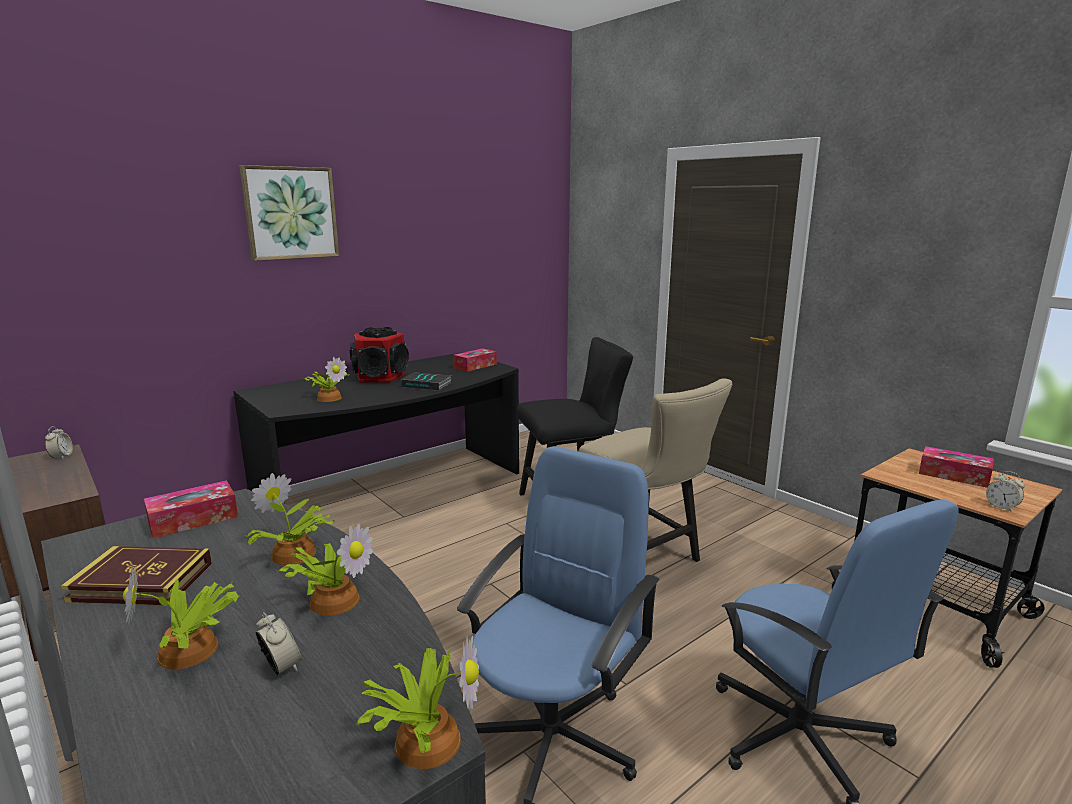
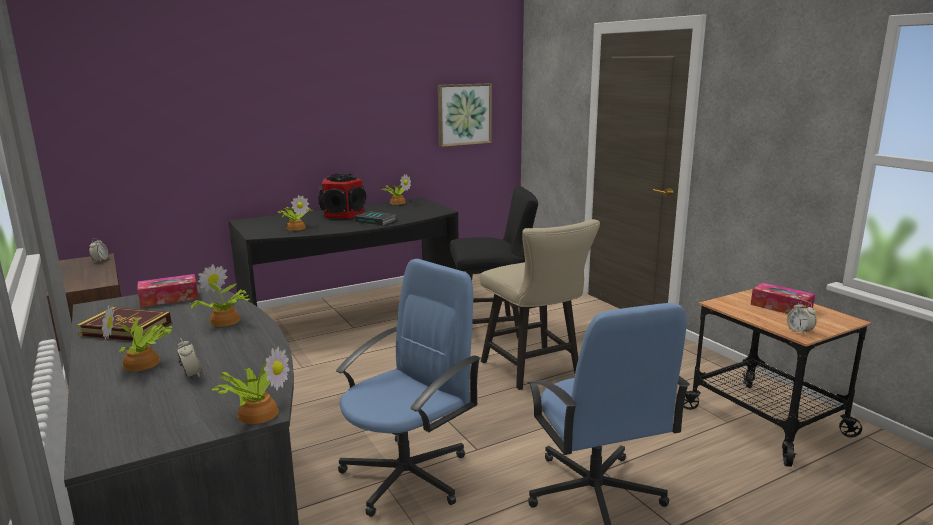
camera: 10 degrees right, 0 degrees up
(290, 213) = (276, 81): picture -> picture (464, 114)
(334, 599) = (238, 345): potted plant -> potted plant (397, 202)
(475, 366) = (423, 208): tissue box -> none

